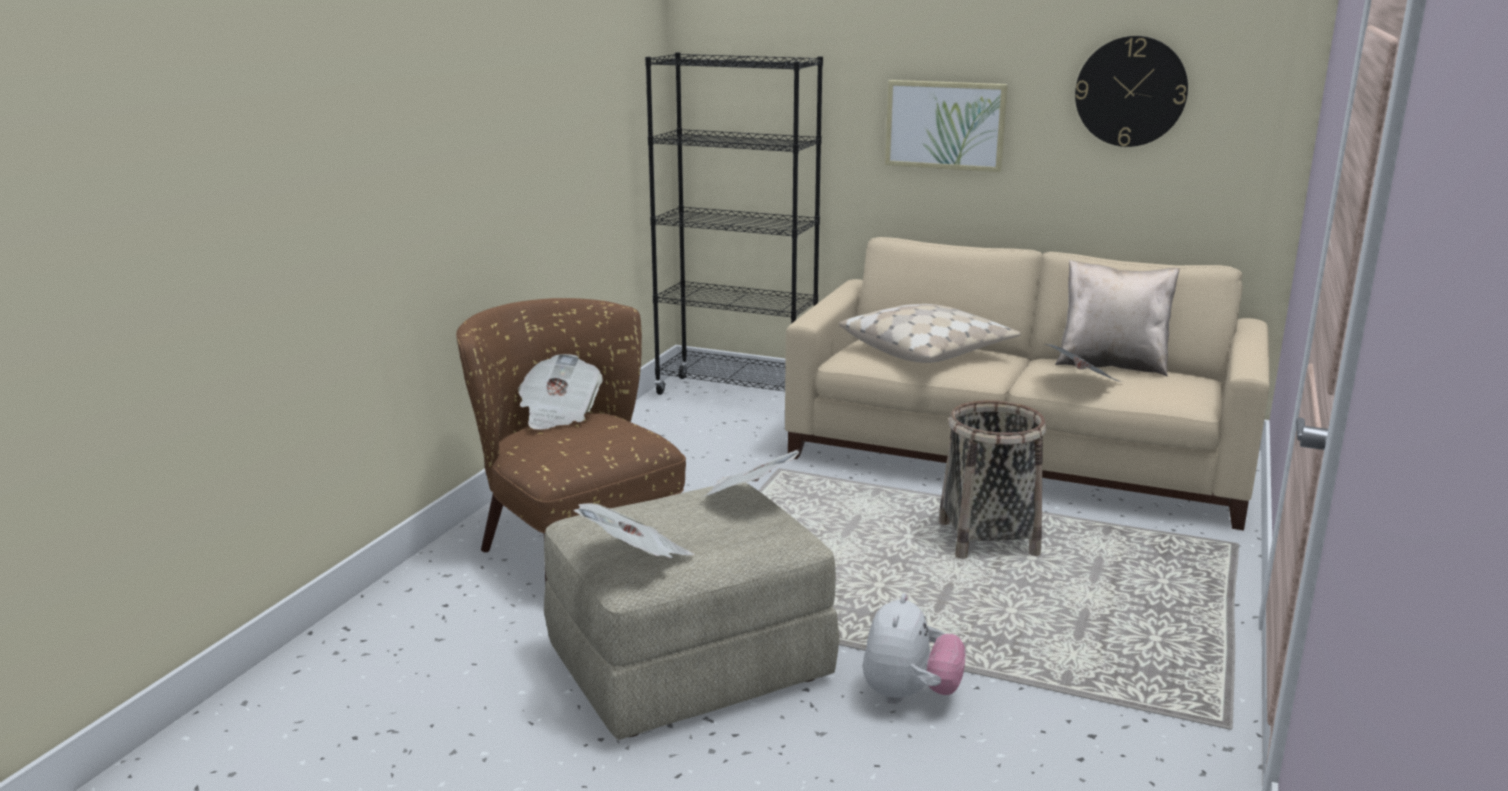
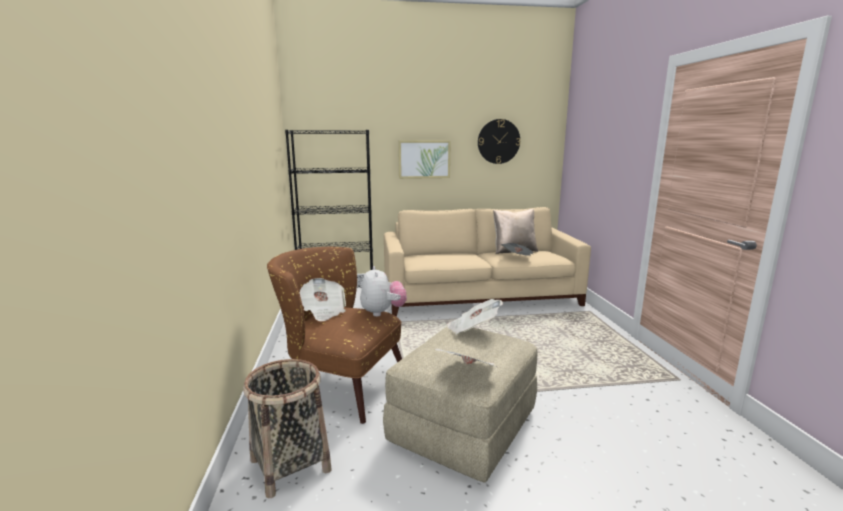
camera: 30 degrees left, 5 degrees down
(909, 695) = (568, 406): plush toy -> plush toy (382, 312)
(928, 350) = (443, 255): beige pillow -> none
(988, 539) = (511, 330): basket -> basket (291, 465)

